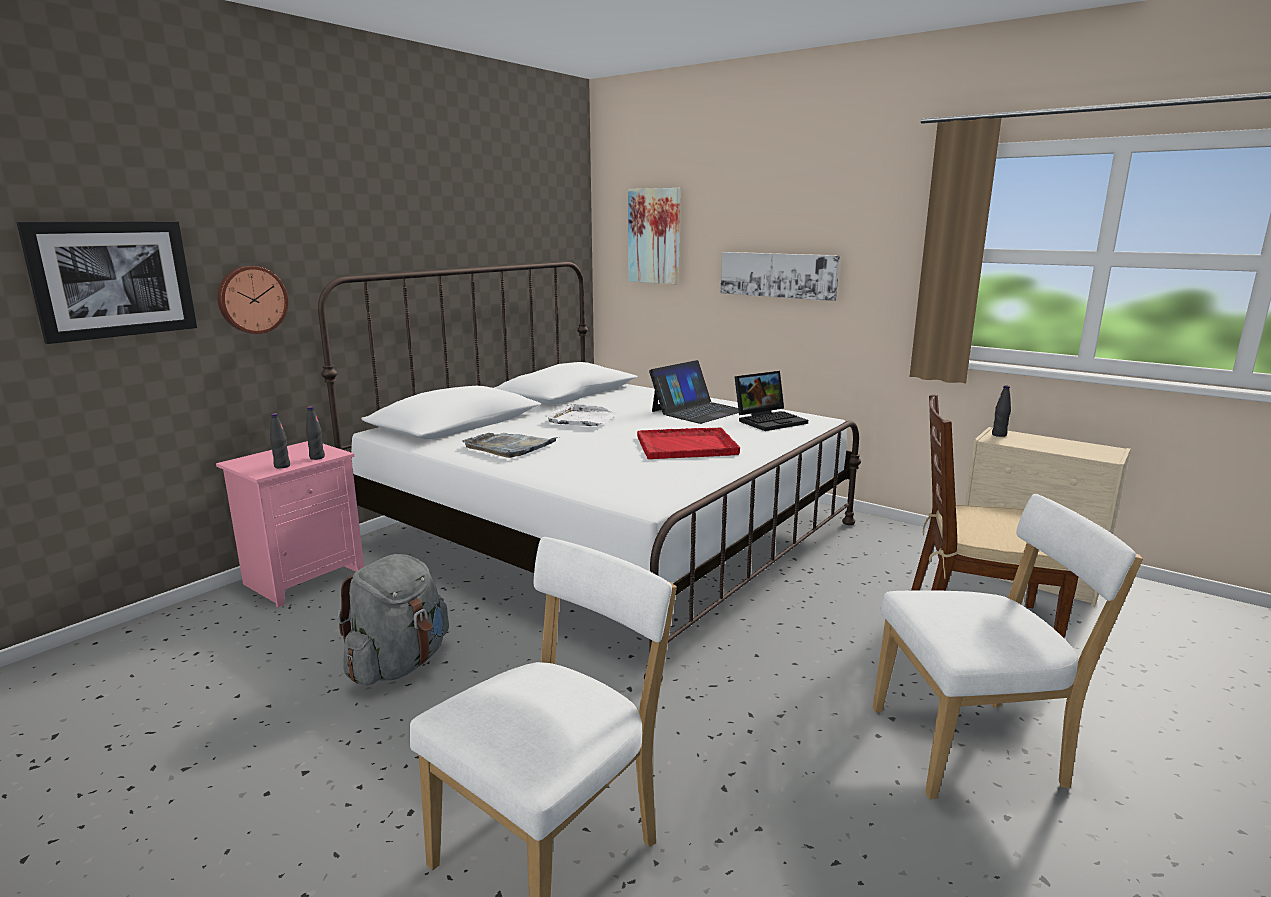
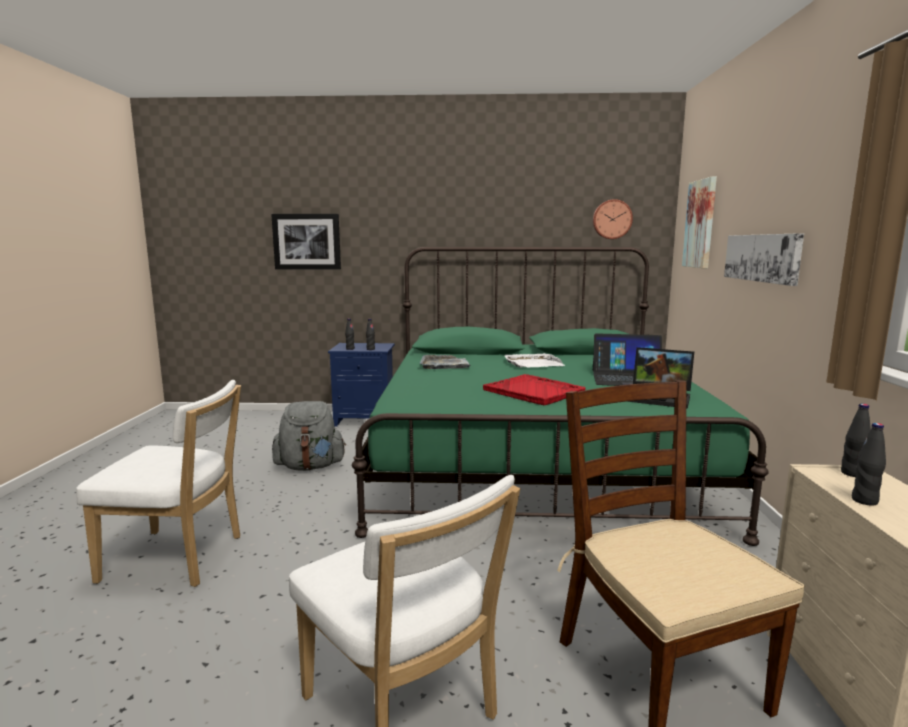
camera: 55 degrees right, 5 degrees down
(251, 299) = (372, 257): wall clock -> wall clock (612, 219)
(304, 577) = (366, 419): pink nightstand -> blue nightstand
(607, 534) = (533, 461): white bed -> green bed
(1042, 447) = (864, 501): none -> black bottle

